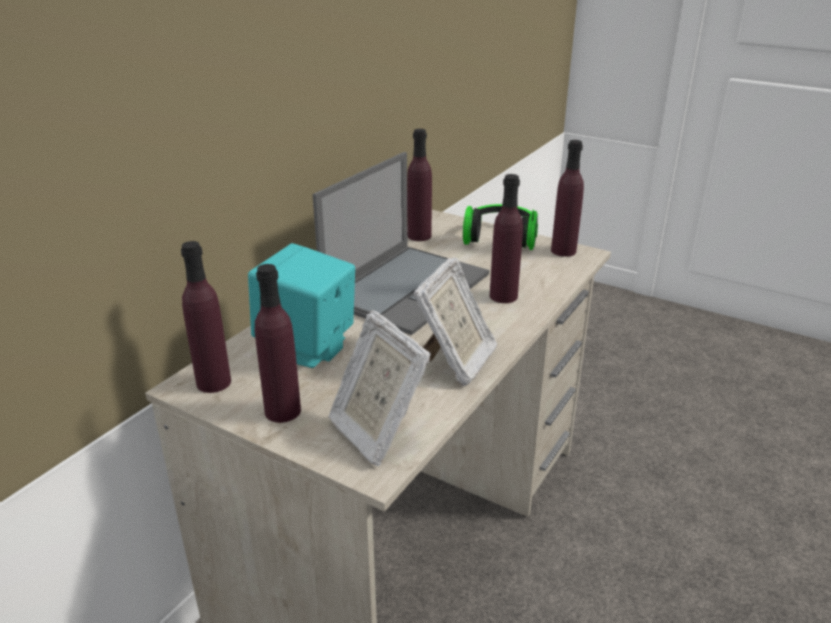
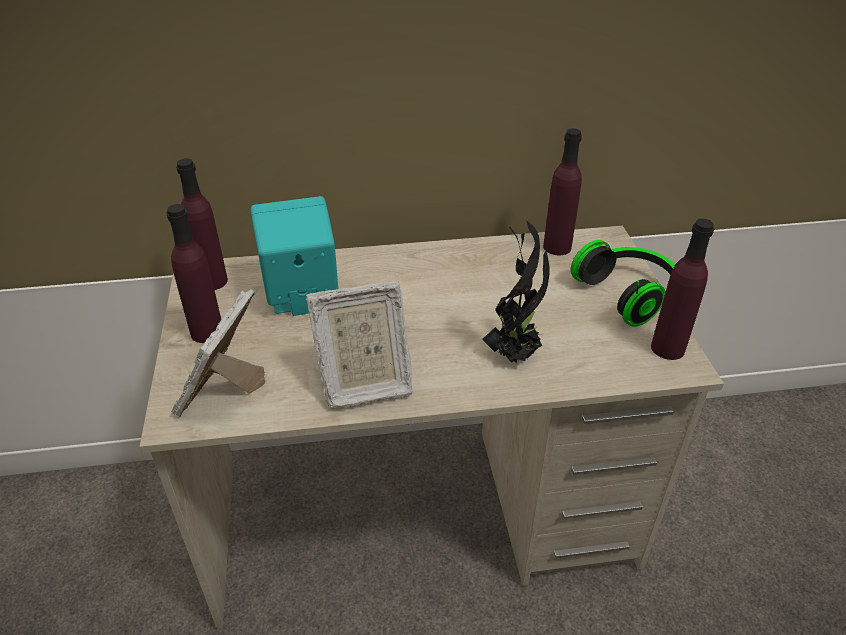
camera: 50 degrees right, 10 degrees up
(407, 287) = (455, 291): laptop -> none
(503, 296) = (515, 354): purple bottle -> potted plant

